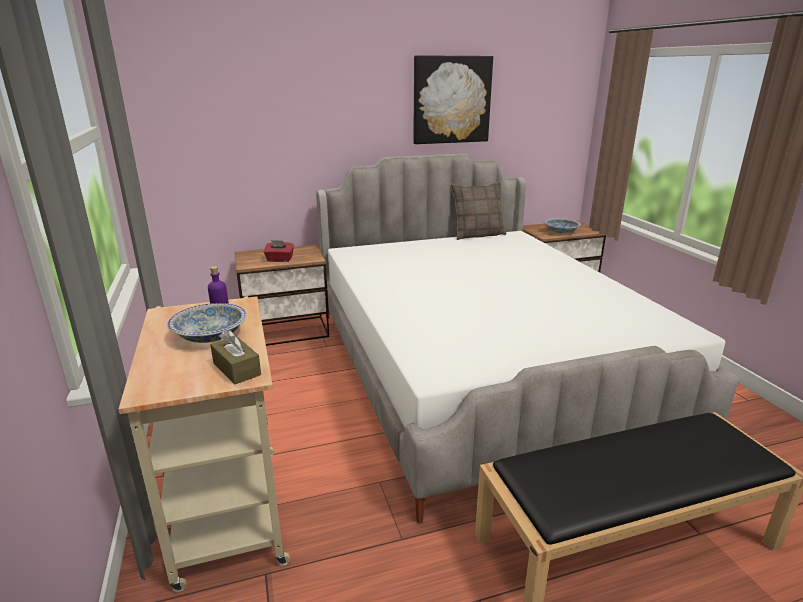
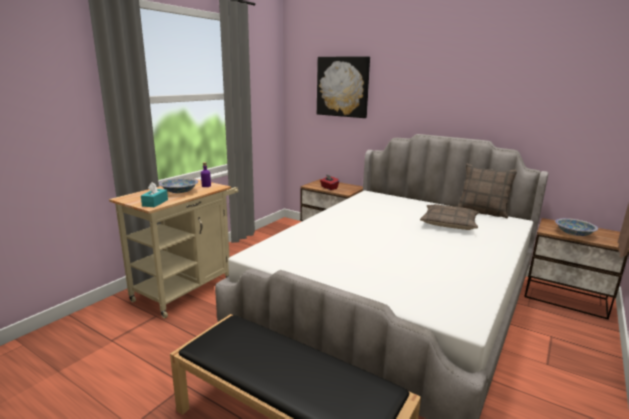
camera: 50 degrees right, 5 degrees down
(236, 369) = (155, 203): brown tissue box -> turquoise tissue box
(451, 100) = (487, 95): picture -> picture (342, 87)
(484, 255) = (449, 223): none -> pillow

